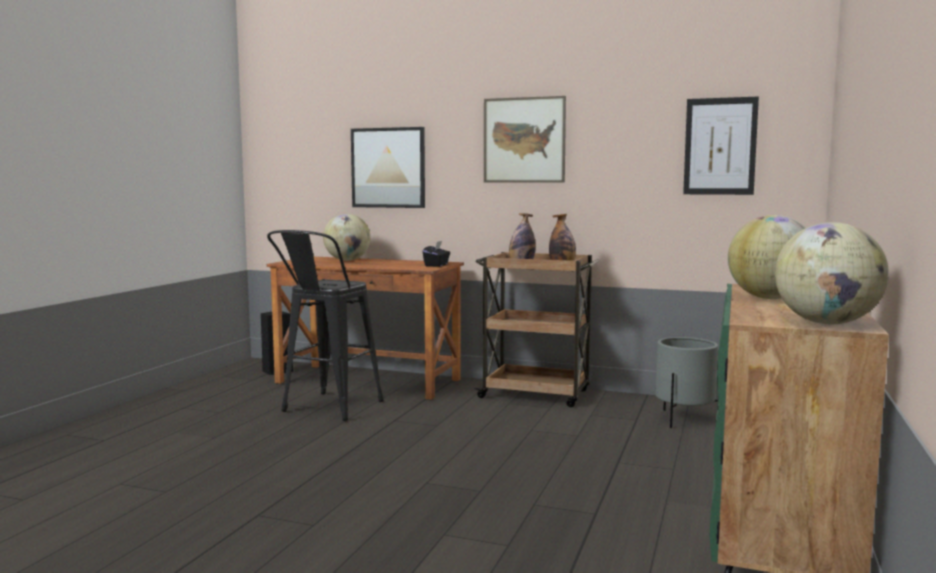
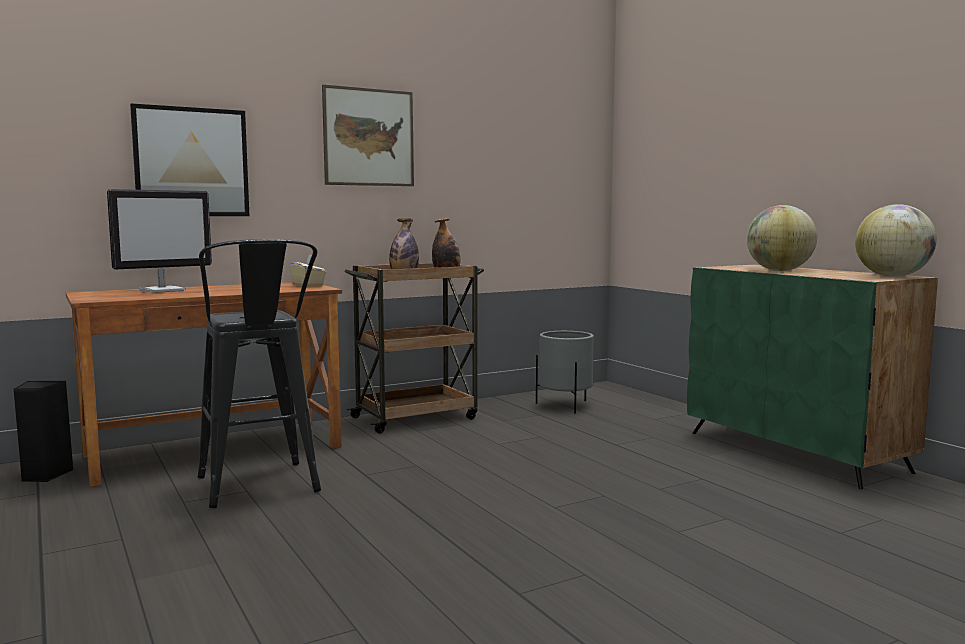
camera: 50 degrees left, 0 degrees up
(347, 260) = (163, 290): globe -> monitor
(436, 265) = (308, 285): black tissue box -> beige tissue box
(720, 146) = (542, 155): picture -> none

